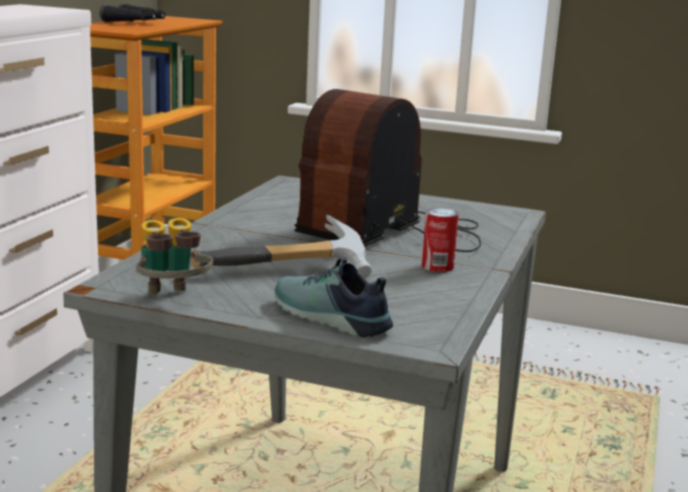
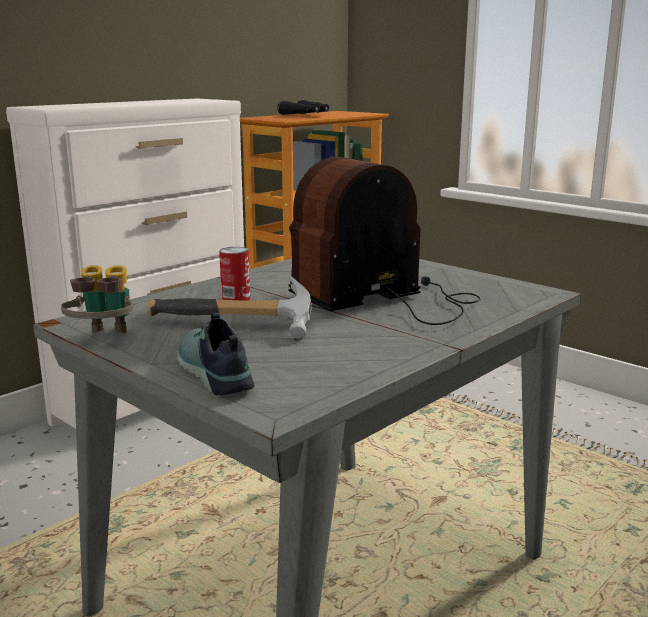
camera: 25 degrees right, 0 degrees up
(437, 266) = (387, 336): can -> can (235, 299)

